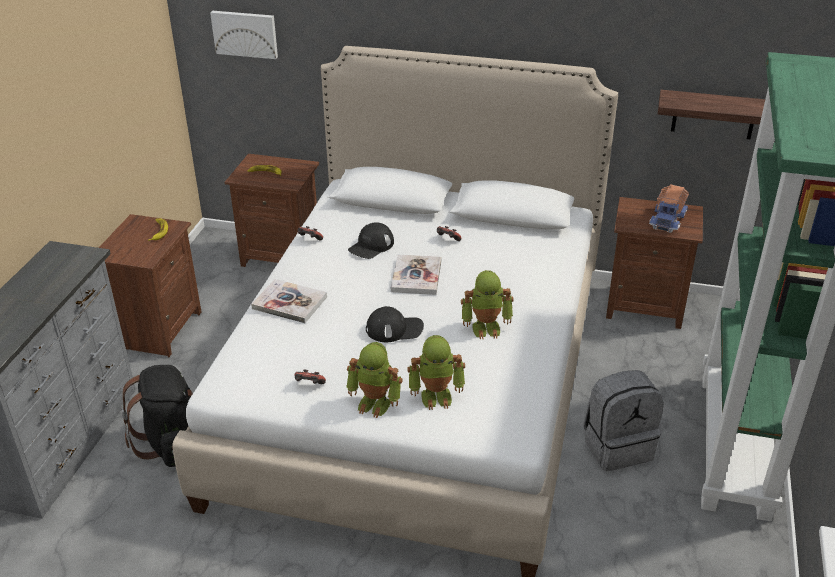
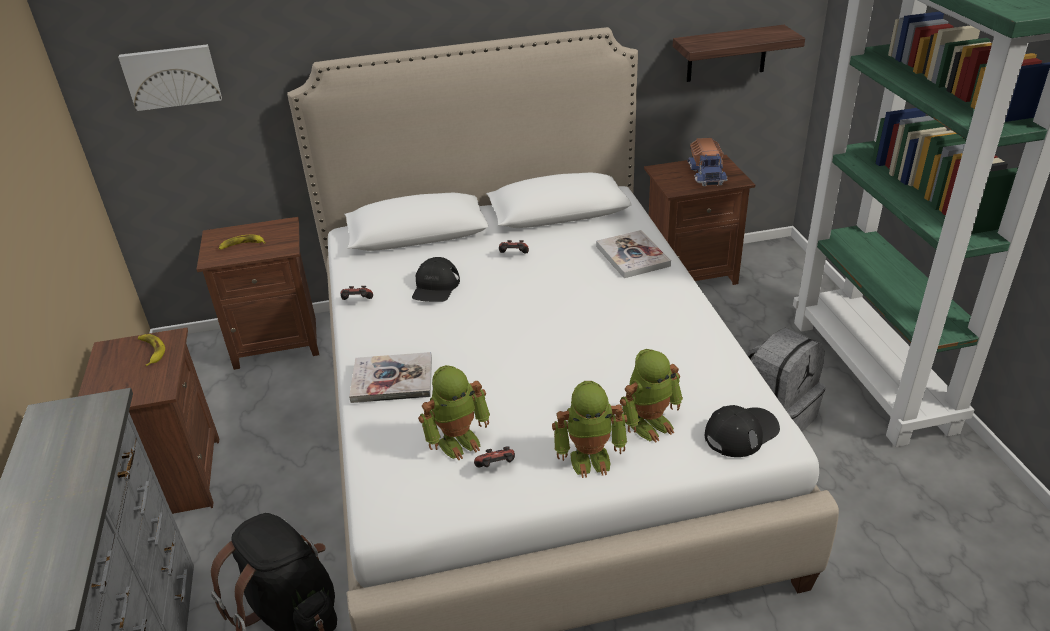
camera: 25 degrees left, 0 degrees up
(394, 329) = (540, 367): black cap -> black cap (741, 432)
(416, 276) = (514, 303): book -> book (632, 256)
(486, 327) = (634, 331): toy robot -> toy robot (458, 440)

